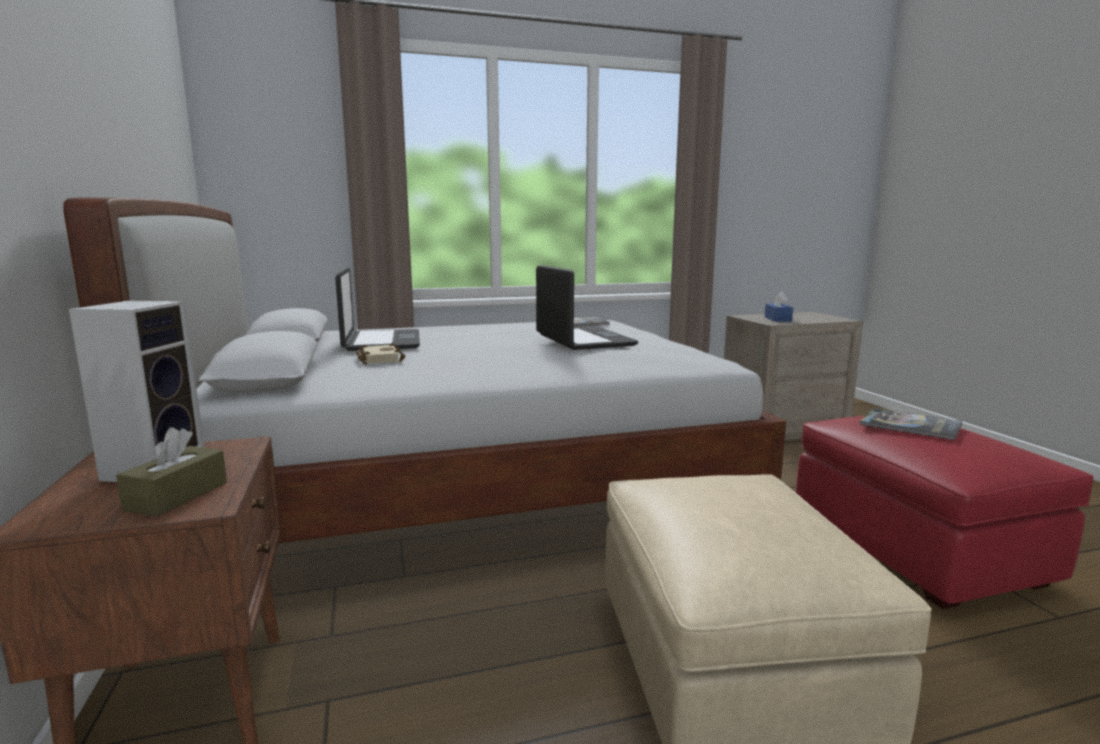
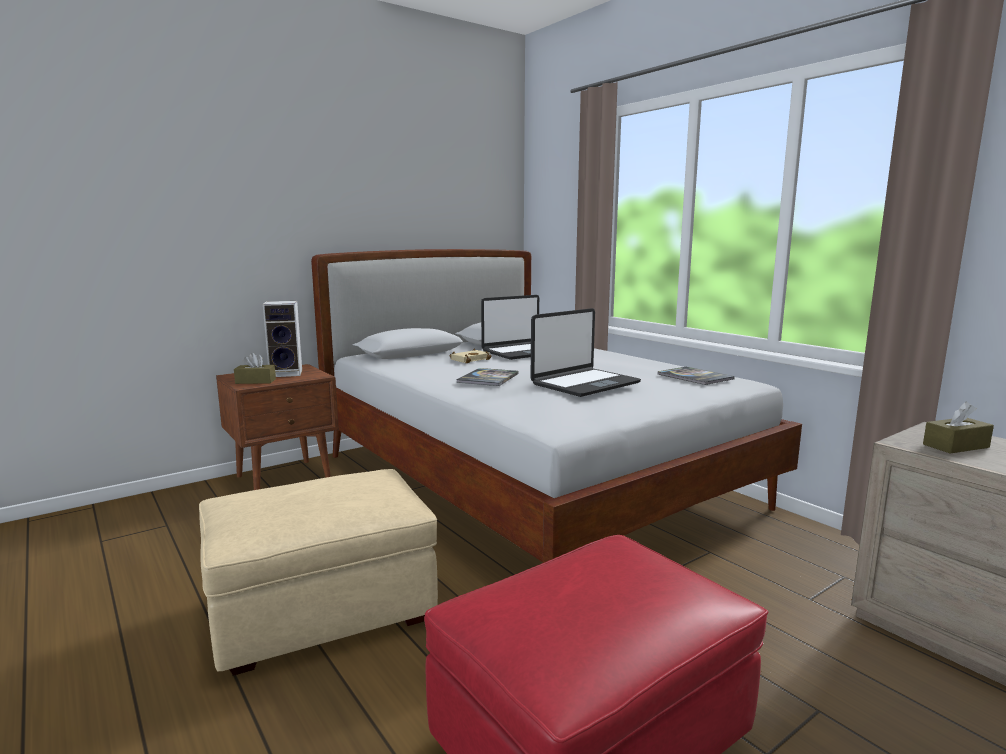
camera: 70 degrees right, 0 degrees up
(777, 319) = (955, 446): blue tissue box -> brown tissue box
(910, 425) = (611, 577): book -> book (488, 378)

